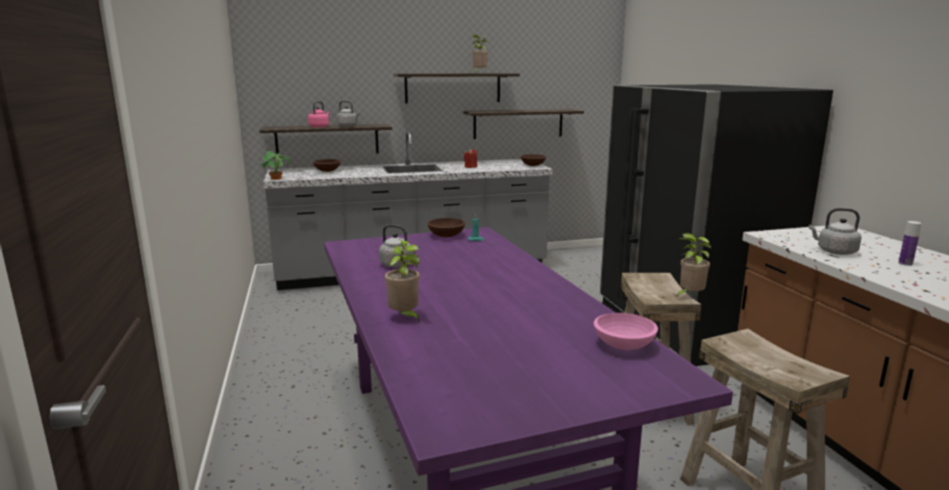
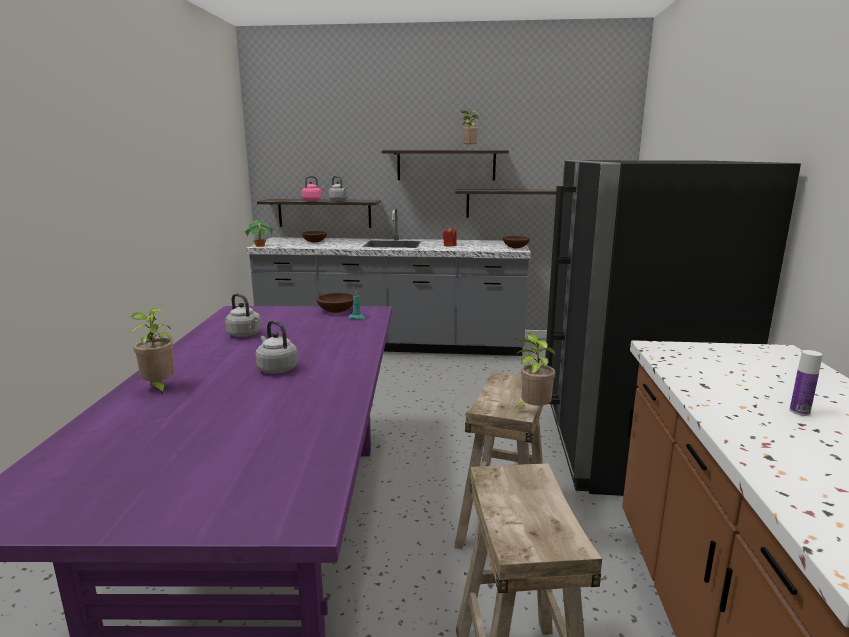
camera: 20 degrees right, 0 degrees up
(623, 345) = (308, 457): pink bowl -> none
(834, 252) = (714, 380): grey kettle -> grey kettle (276, 368)

